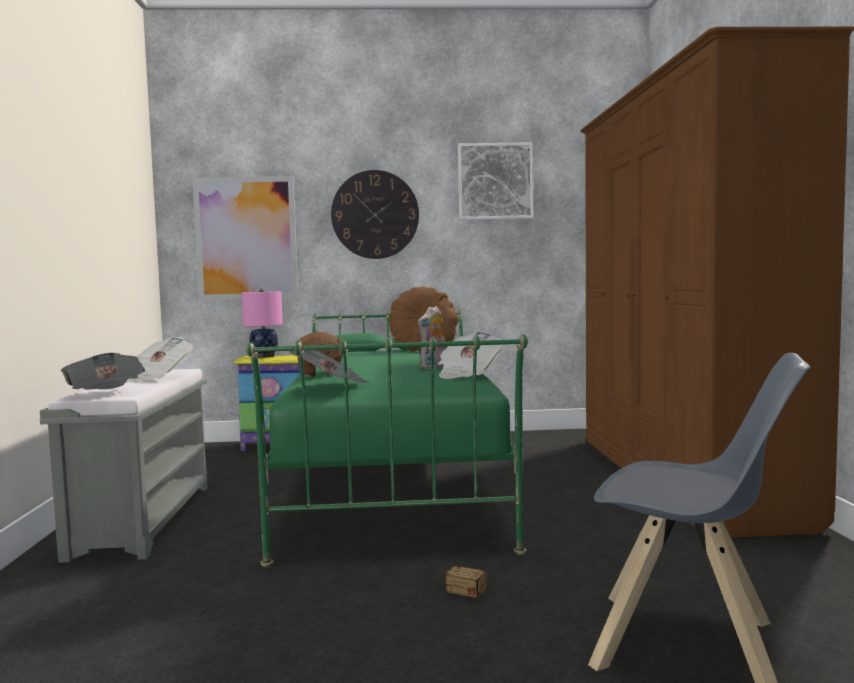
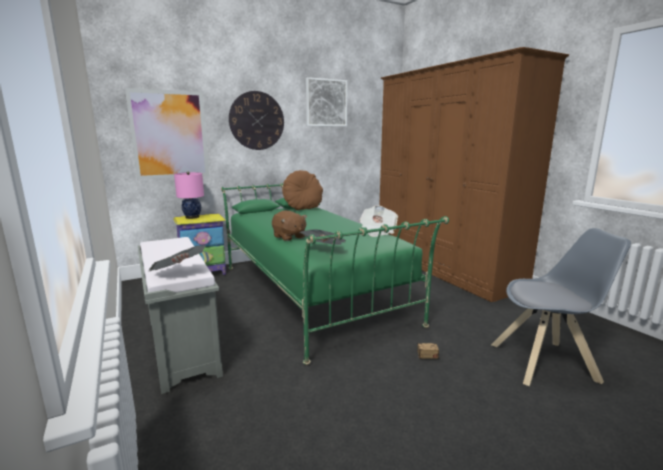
camera: 25 degrees left, 10 degrees up
(157, 378) = (178, 250): newspaper -> none
(434, 367) = (346, 226): plush toy -> none

